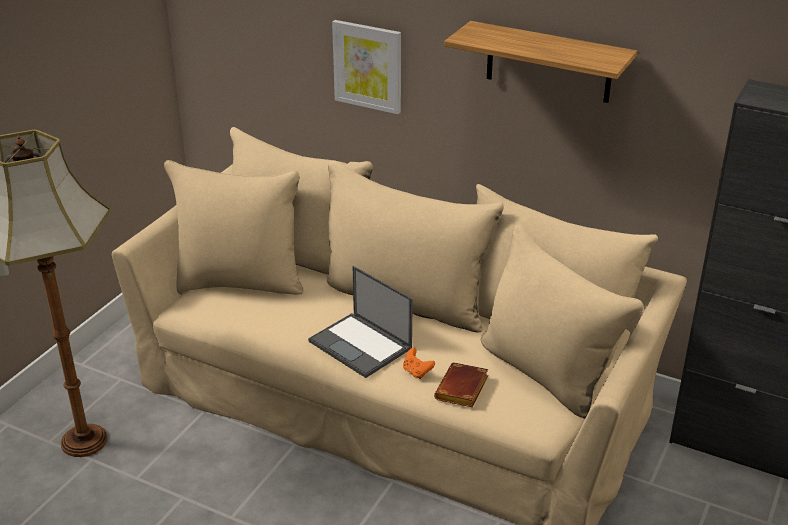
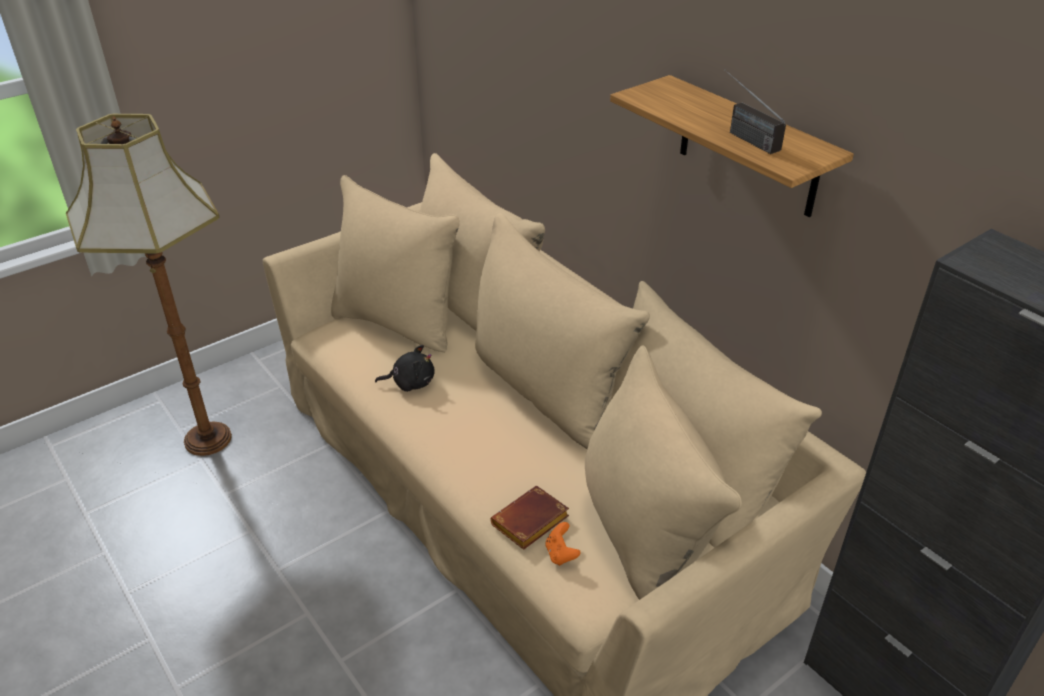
camera: 25 degrees right, 5 degrees up
(292, 323) = (410, 382): none -> black plush toy
(361, 345) = (461, 431): laptop -> none
(368, 66) = (570, 111): picture -> none
(417, 372) = (496, 483): orange game controller -> orange game controller (561, 554)
(560, 52) = (742, 136): none -> radio

